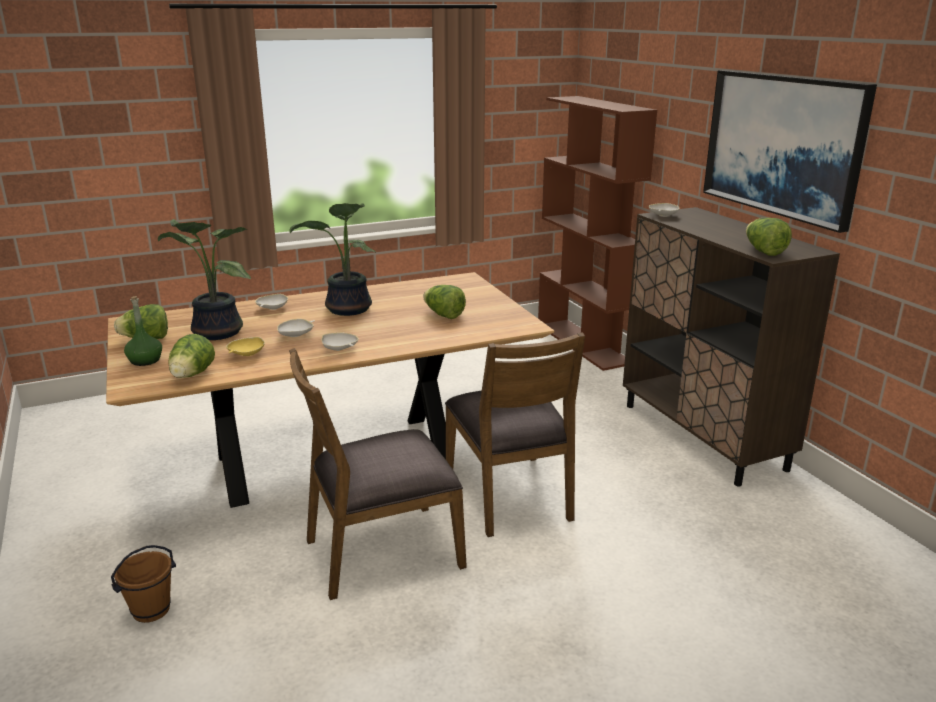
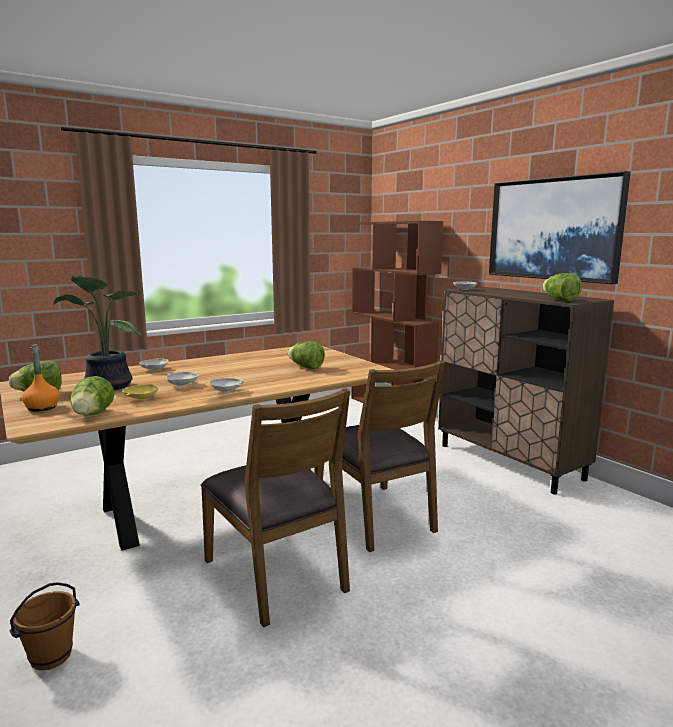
camera: 10 degrees left, 10 degrees down
(145, 360) = (42, 407): green bottle -> orange bottle
(347, 310) = (222, 368): potted plant -> none
(382, 552) = (277, 574): brown chair -> brown chair turned 90 degrees counterclockwise

